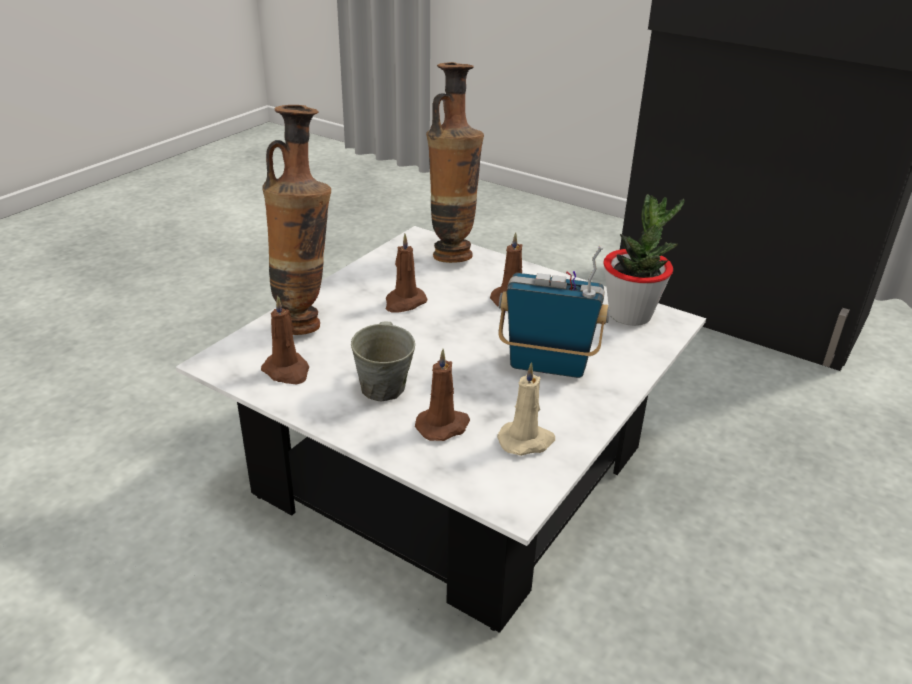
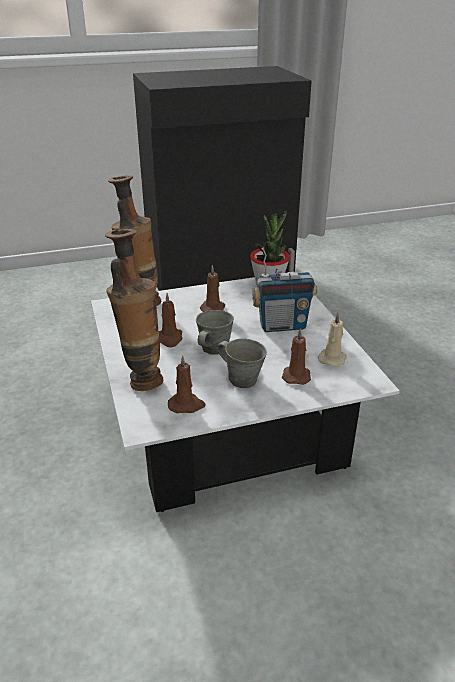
camera: 50 degrees left, 0 degrees up
(421, 340) = (213, 349): none -> grey mug
(547, 366) = (282, 325): radio -> radio turned 150 degrees counterclockwise

